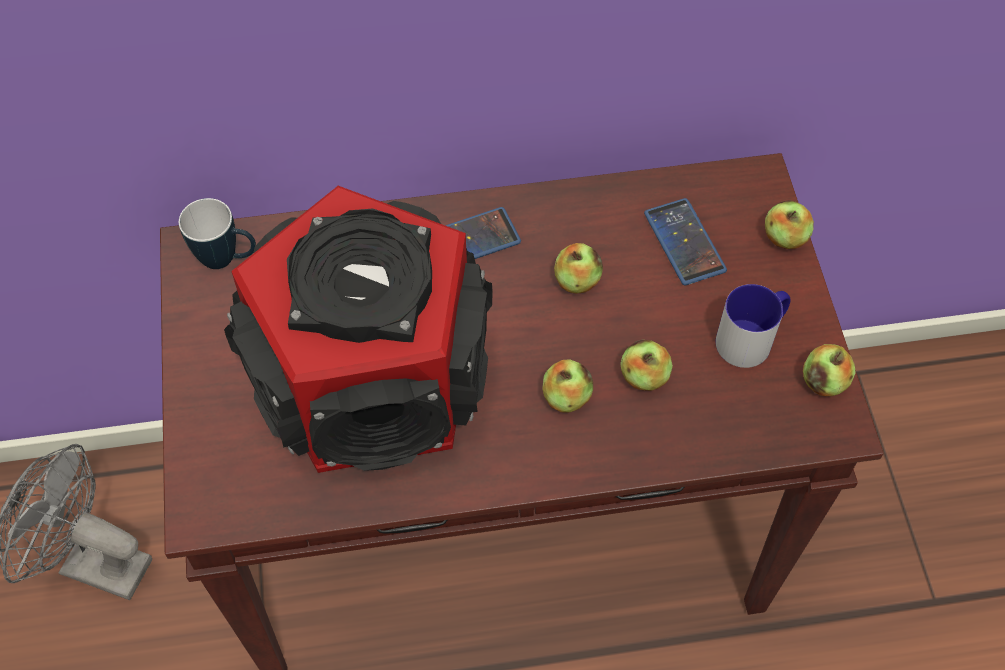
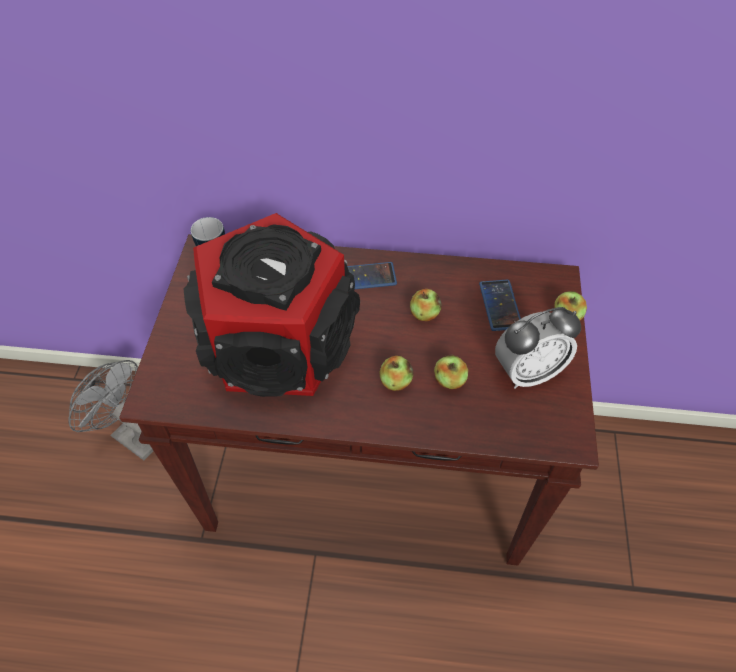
camera: 15 degrees right, 5 degrees down
(751, 338) = (527, 372): mug -> alarm clock
(823, 382) = (569, 410): apple -> none

